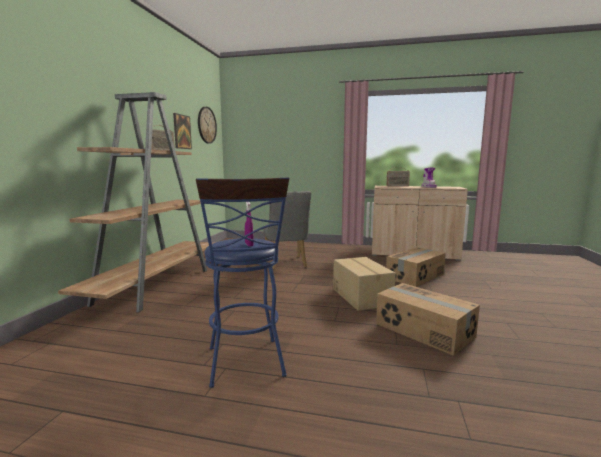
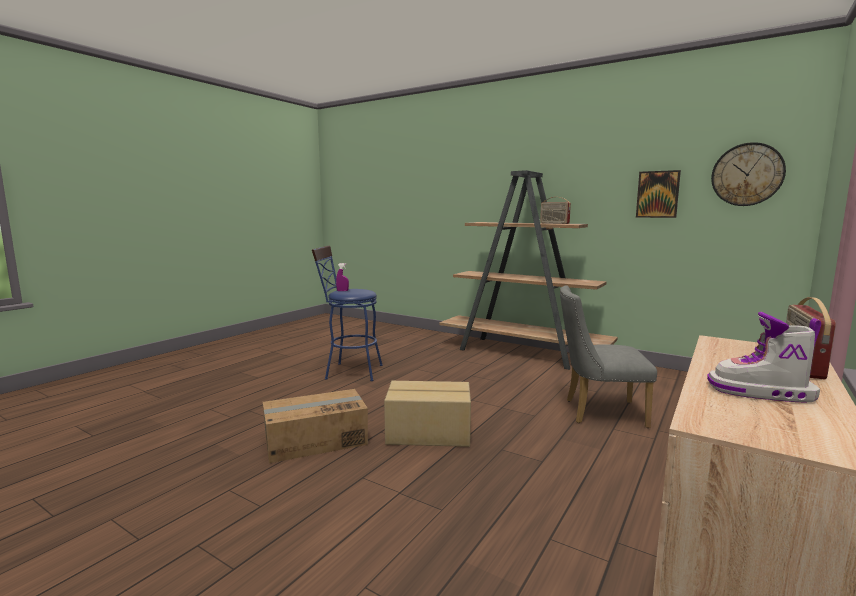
camera: 110 degrees right, 0 degrees up
(415, 276) = (493, 514): cardboard box -> none

